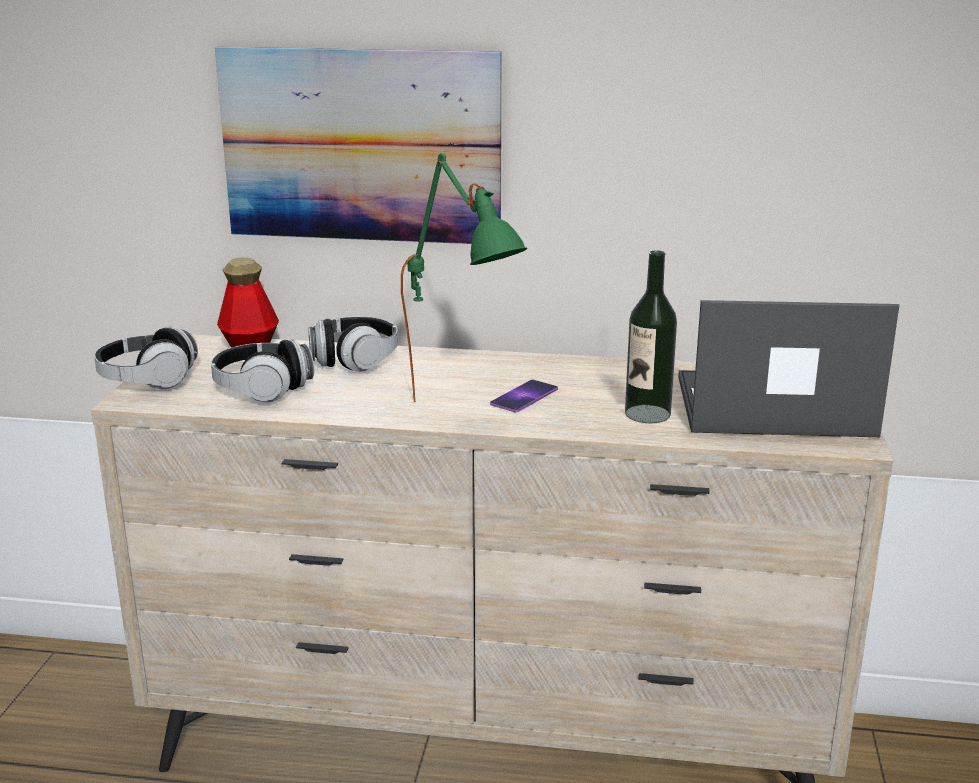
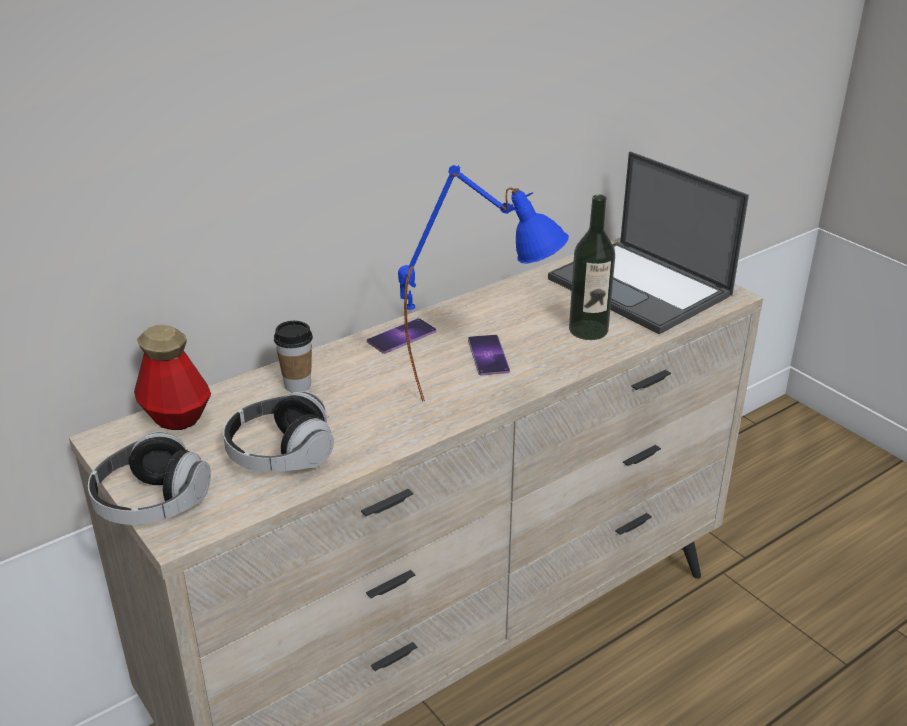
camera: 45 degrees left, 10 degrees up
(354, 360) = (297, 385): headphones -> cup
(361, 146) = (243, 166): picture -> none
(462, 415) = (479, 394): green table lamp -> blue table lamp
(485, 362) = (401, 336): none -> phone
(770, 407) = (641, 287): laptop -> laptop turned 90 degrees counterclockwise

